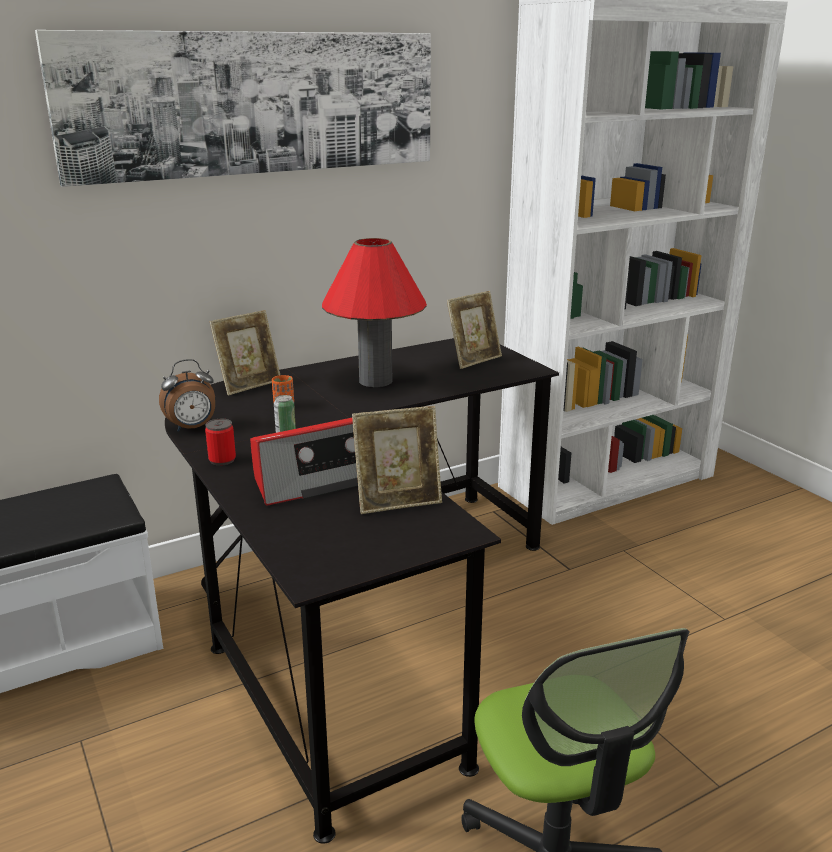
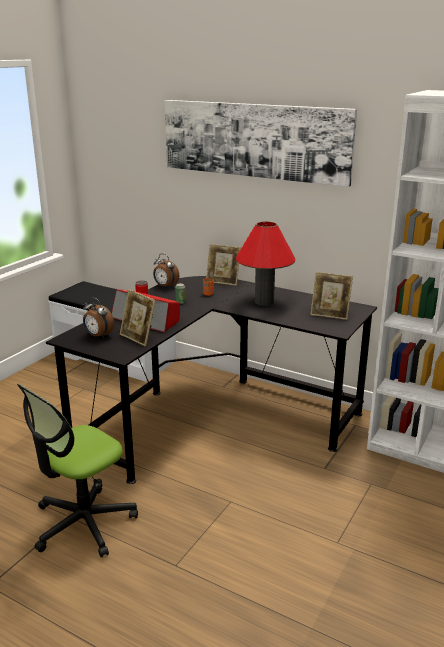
camera: 60 degrees right, 0 degrees up
(341, 537) = (98, 336): none -> alarm clock

